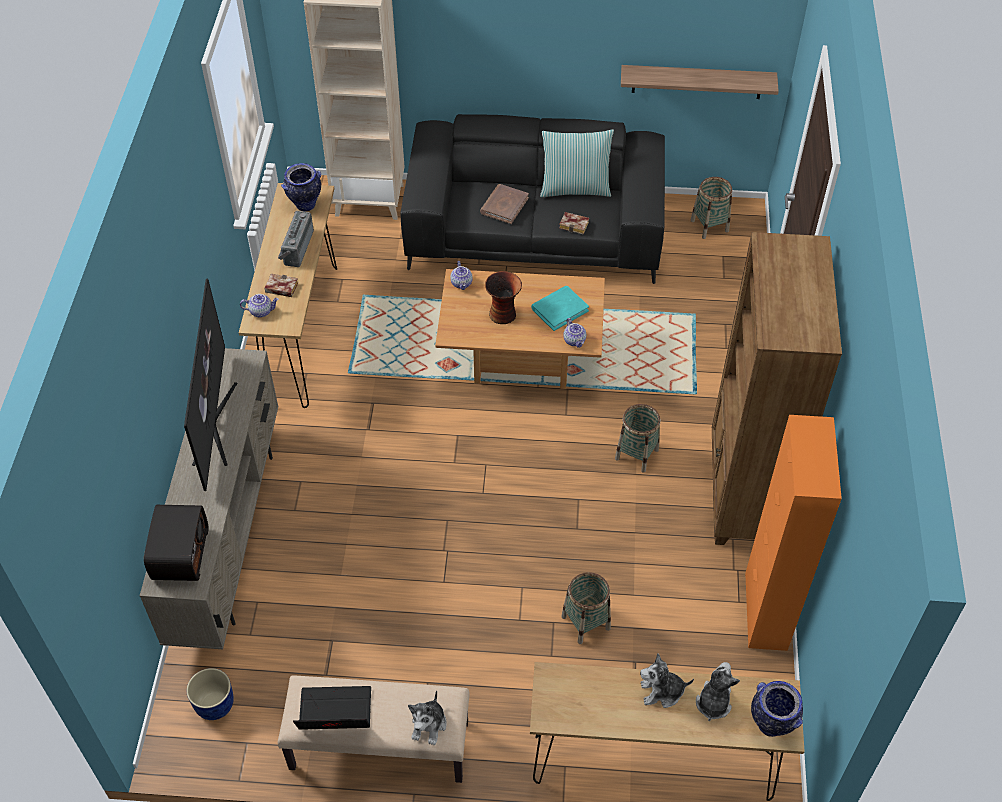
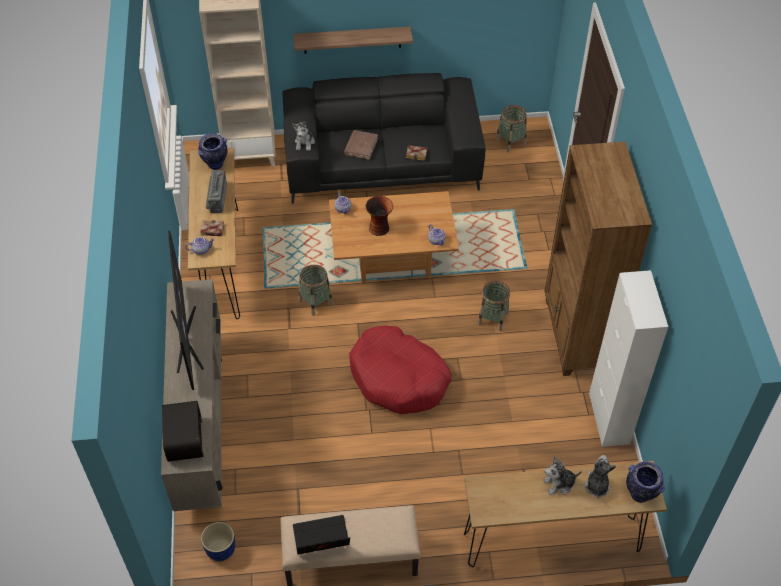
camera: 10 degrees left, 0 degrees up
(429, 725) = (392, 536): plush toy -> plush toy (304, 142)
(495, 515) = (398, 378): none -> red dog bed
(559, 309) = (420, 219): turquoise book -> none
(575, 188) = (411, 126): pillow -> none
(586, 622) = (482, 446): basket -> basket (315, 302)
(697, 81) = (492, 36): shelf -> shelf (352, 40)
(765, 611) = (609, 418): orange cabinet -> white cabinet

